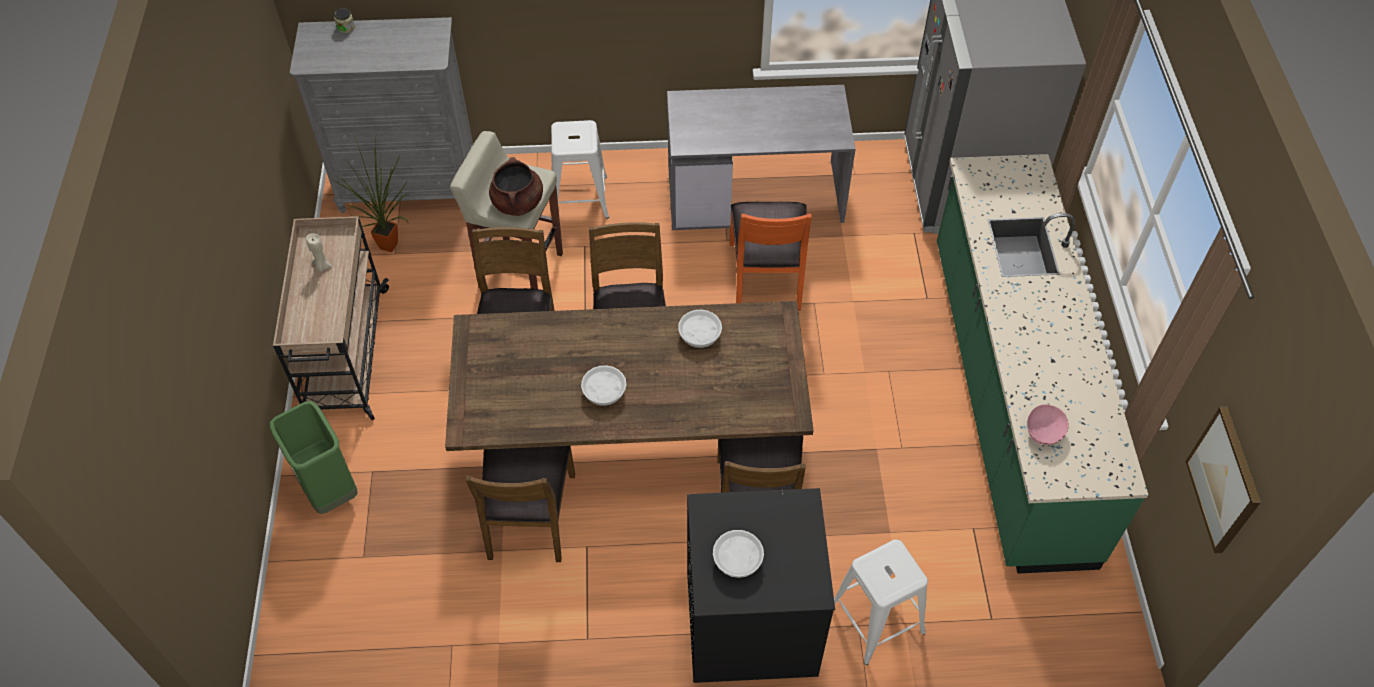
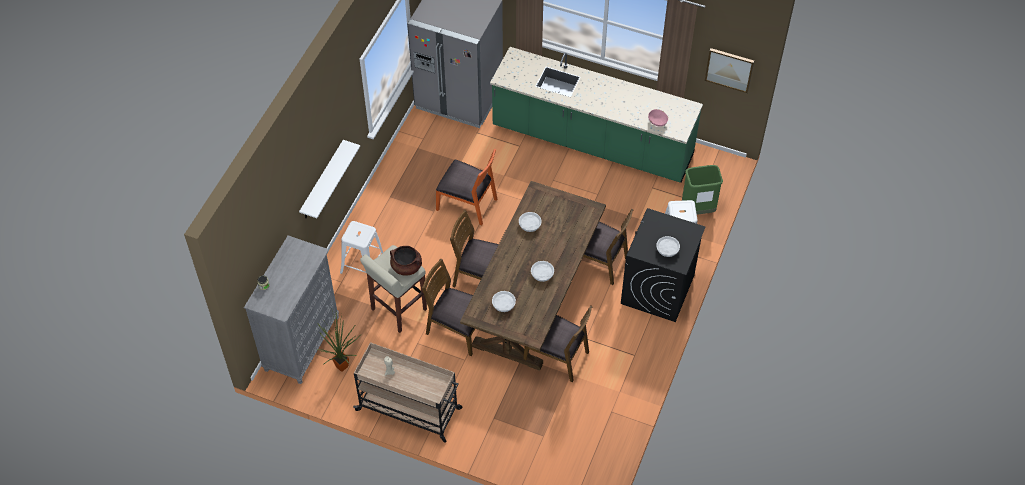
camera: 65 degrees left, 0 degrees up
(330, 490) = (495, 440): green trash can -> green trash can (697, 210)
(513, 360) = (503, 304): none -> white bowl
(590, 25) = (322, 181): none -> white shelf
(755, 193) = (409, 185): grey desk -> none

